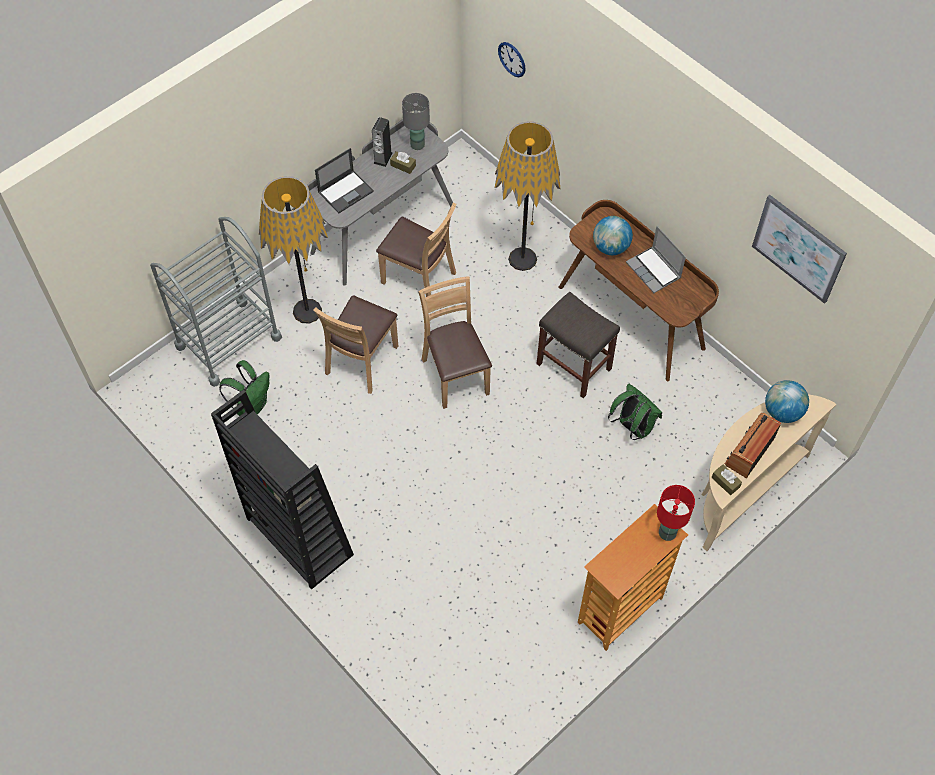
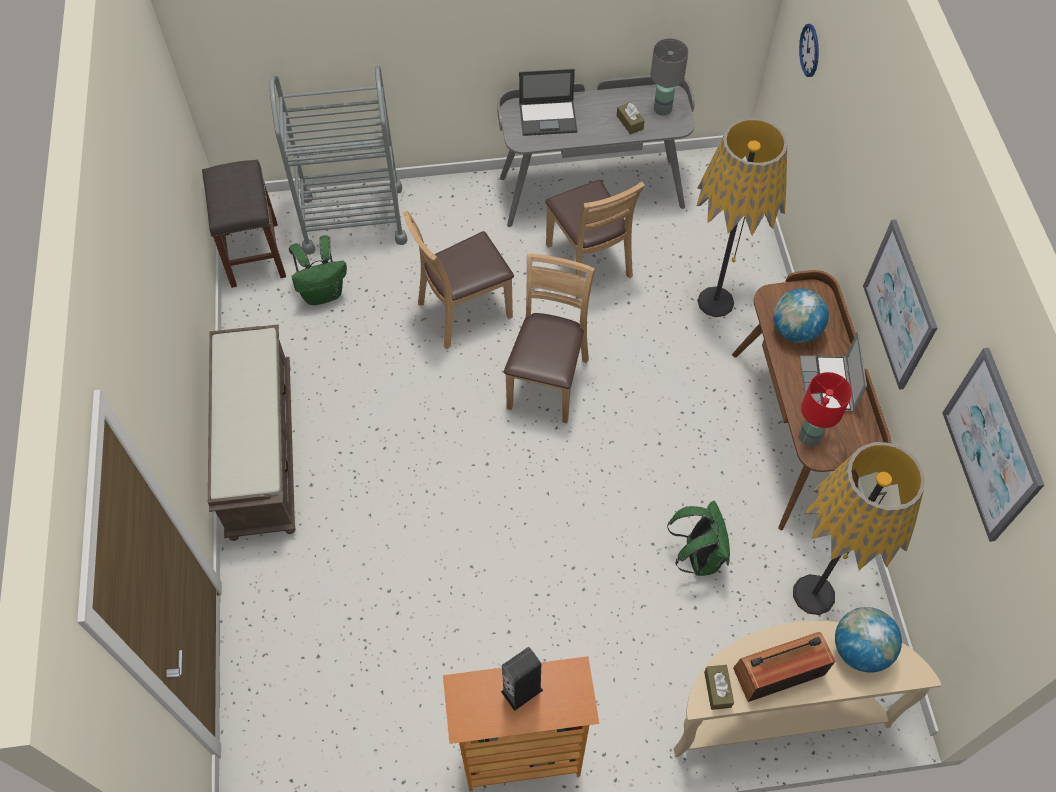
camera: 35 degrees right, 0 degrees up
(298, 536) = (259, 449): black bookcase -> brown bench
(307, 311) = (451, 231): floor lamp -> floor lamp (814, 594)
(383, 158) = (615, 104): speaker -> speaker (522, 691)
(573, 366) = (682, 447): grey stool -> grey stool (254, 253)
(667, 533) = (575, 703): red table lamp -> red table lamp (809, 437)
(682, 196) = (900, 305): none -> picture

